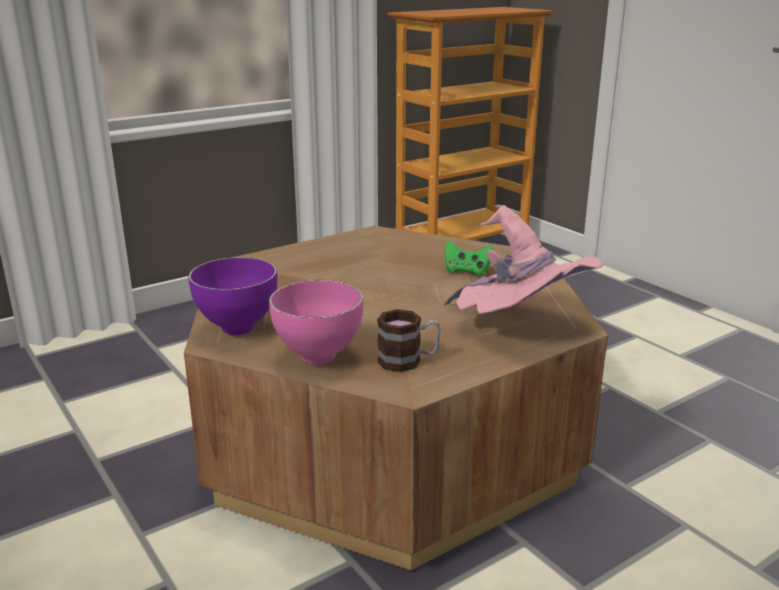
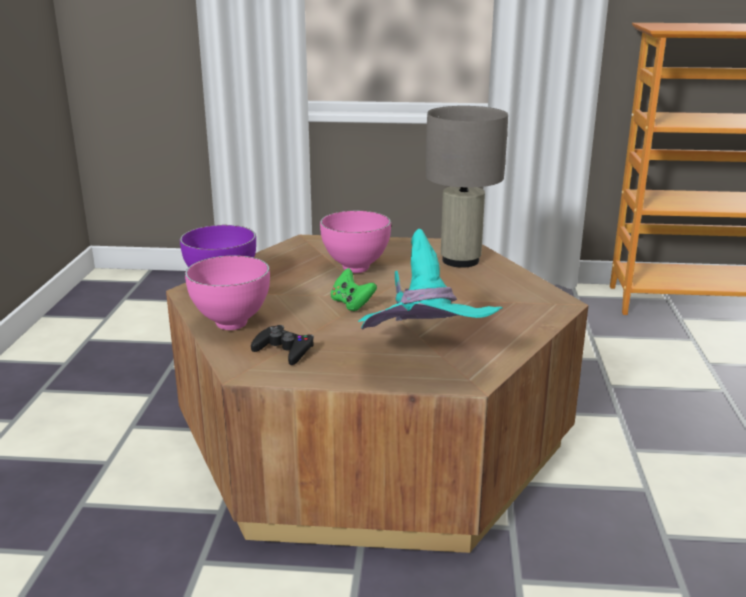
camera: 40 degrees right, 0 degrees up
(327, 275) = (355, 268): none -> pink bowl
(398, 244) = (461, 260): none -> grey table lamp
(408, 361) = (284, 350): mug -> black game controller
(467, 271) = (473, 300): green game controller -> green game controller (351, 304)
(520, 326) = (423, 359): pink hat -> turquoise hat

